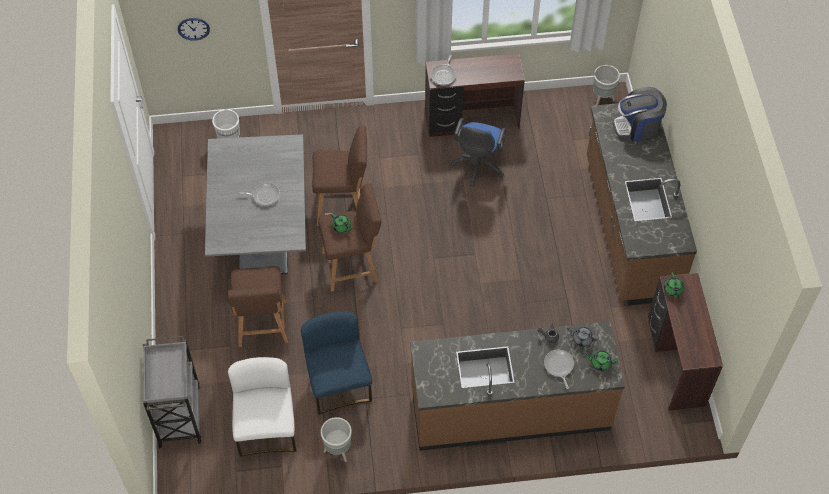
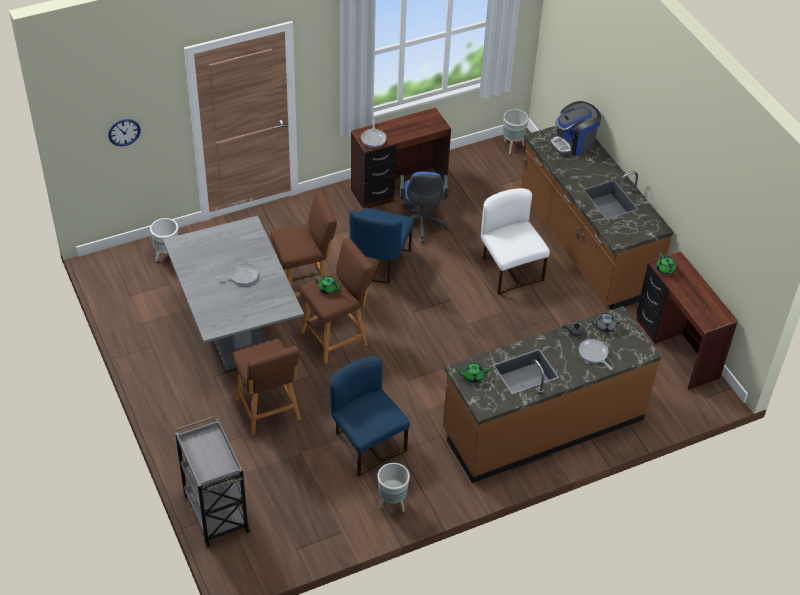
camera: 20 degrees left, 10 degrees down
(267, 428) = (312, 501): white chair -> white chair (509, 270)
(422, 196) = (379, 262): none -> blue chair
(600, 363) = (630, 342): green teapot -> green teapot (472, 376)

